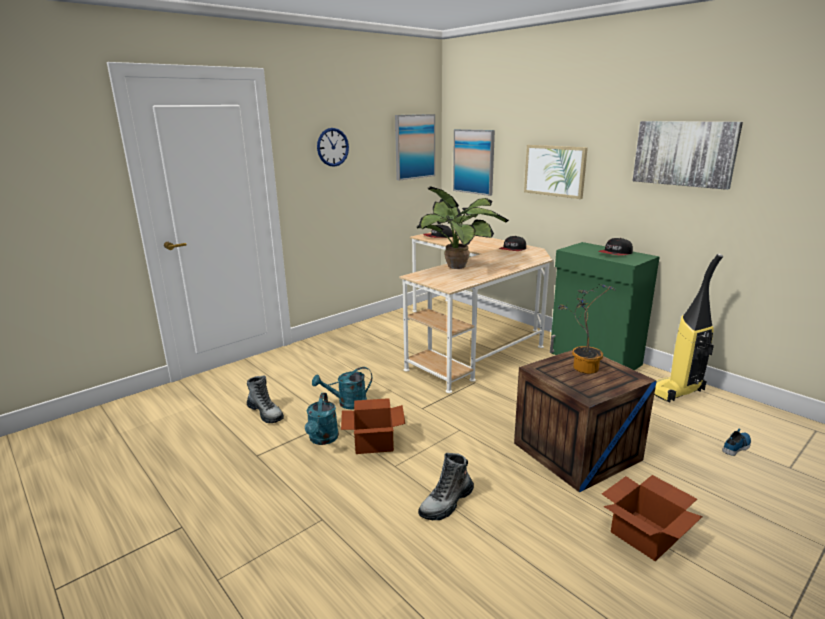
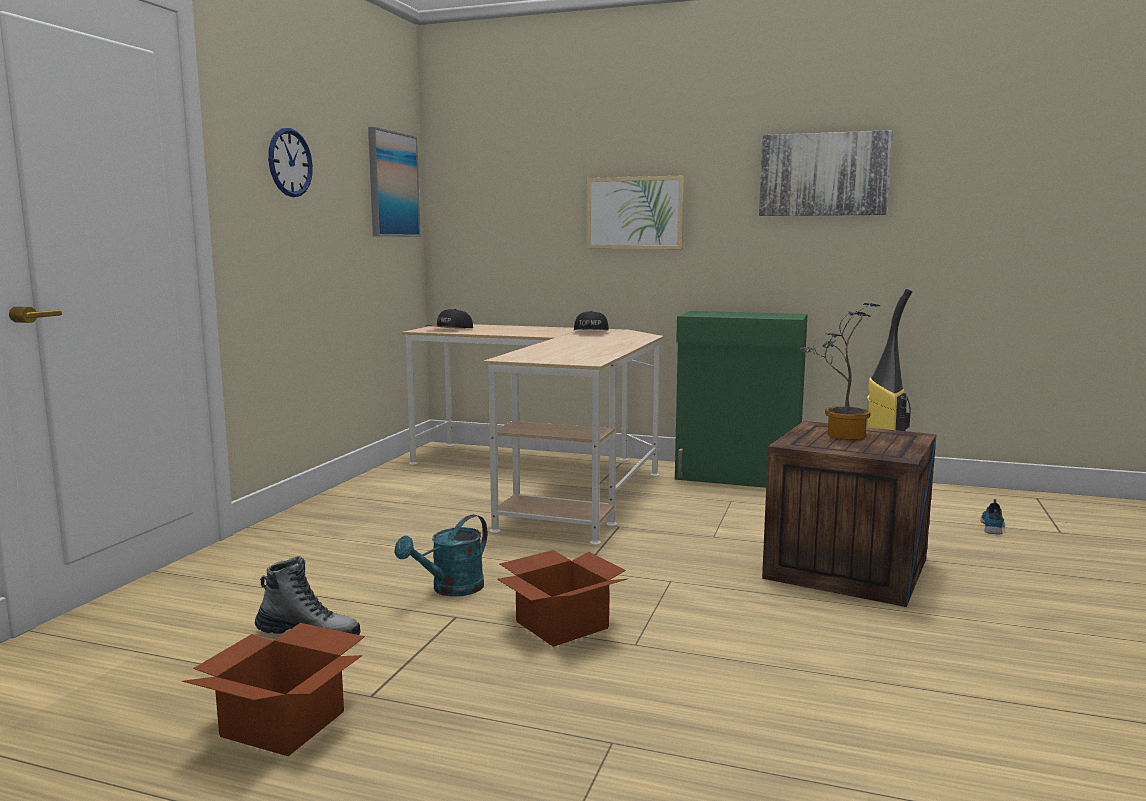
camera: 30 degrees left, 10 degrees down
(322, 439) = (470, 643): turquoise watering can -> none
(446, 503) = (768, 665): boot -> none
(460, 267) = (555, 348): potted plant -> none
(474, 161) = (489, 211): picture -> none
(615, 253) = (756, 314): cap -> none
(646, 535) = (1028, 626): cardboard box -> cardboard box (286, 722)

